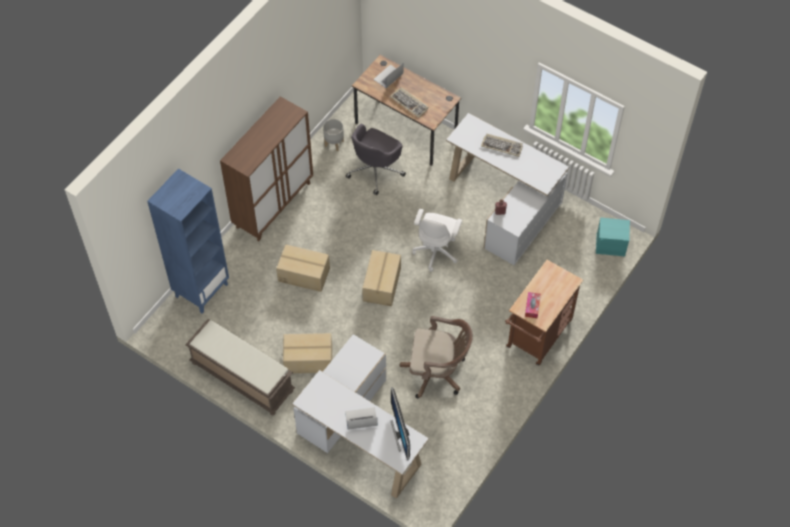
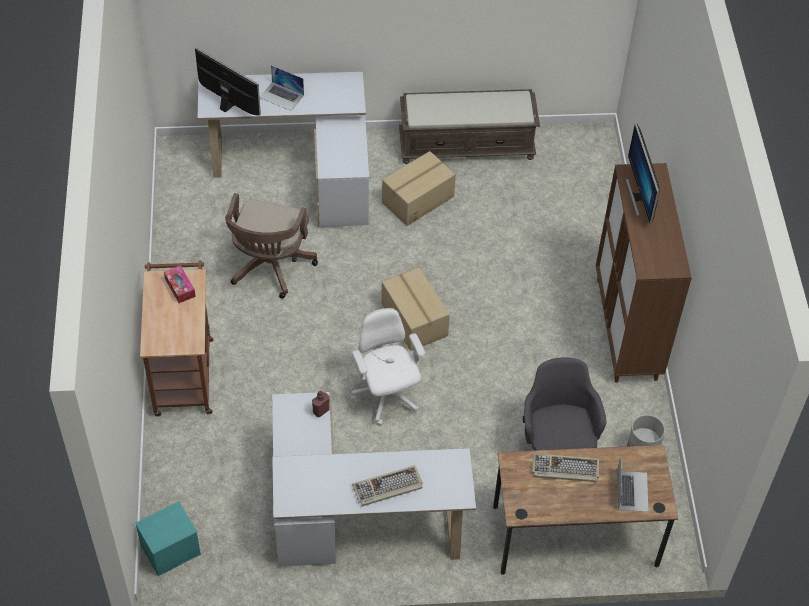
camera: 140 degrees right, 5 degrees down
(201, 290) = (598, 196): blue bookcase -> none
(256, 151) = (639, 197): none -> monitor
(304, 274) = (511, 277): cardboard box -> none
(361, 418) = (281, 96): laptop -> laptop turned 75 degrees clockwise
(437, 372) = (269, 268): brown office chair -> brown office chair turned 45 degrees counterclockwise

